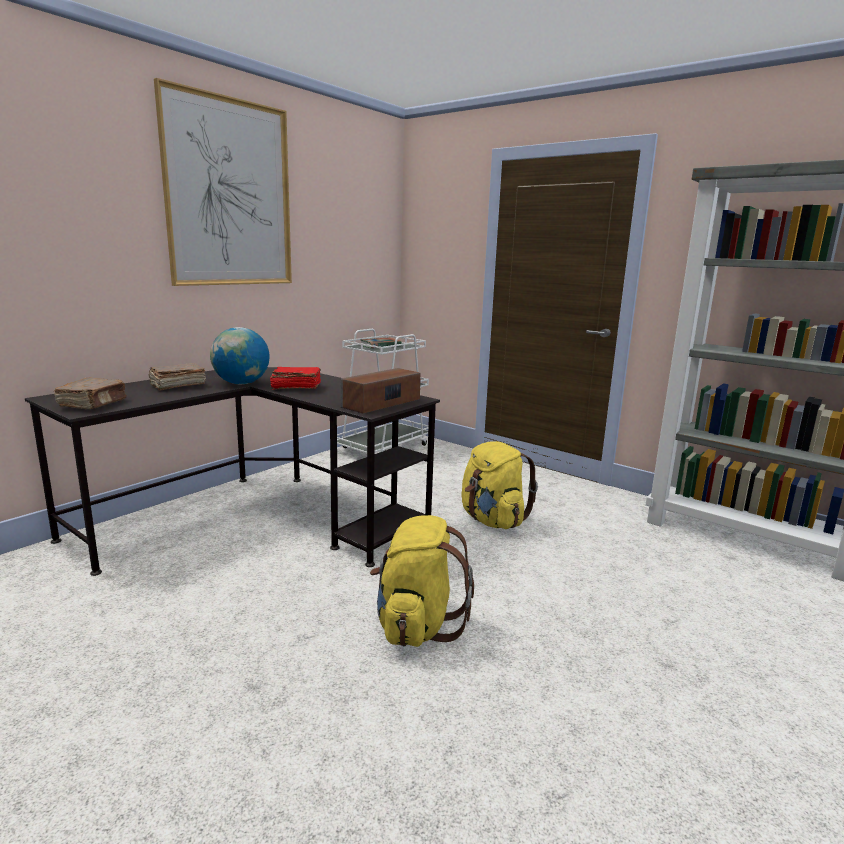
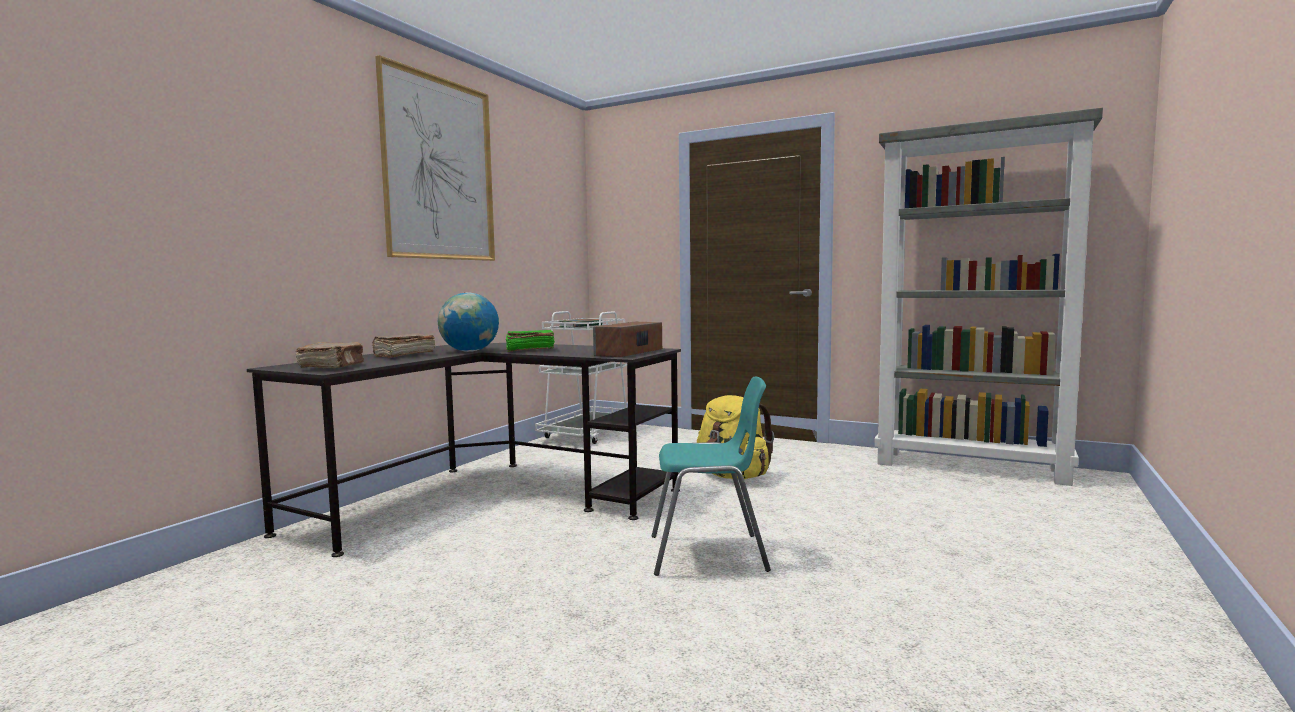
camera: 10 degrees left, 10 degrees down
(295, 387) = (529, 350): red book -> green book
(416, 625) = (709, 554): yellow backpack -> turquoise chair

